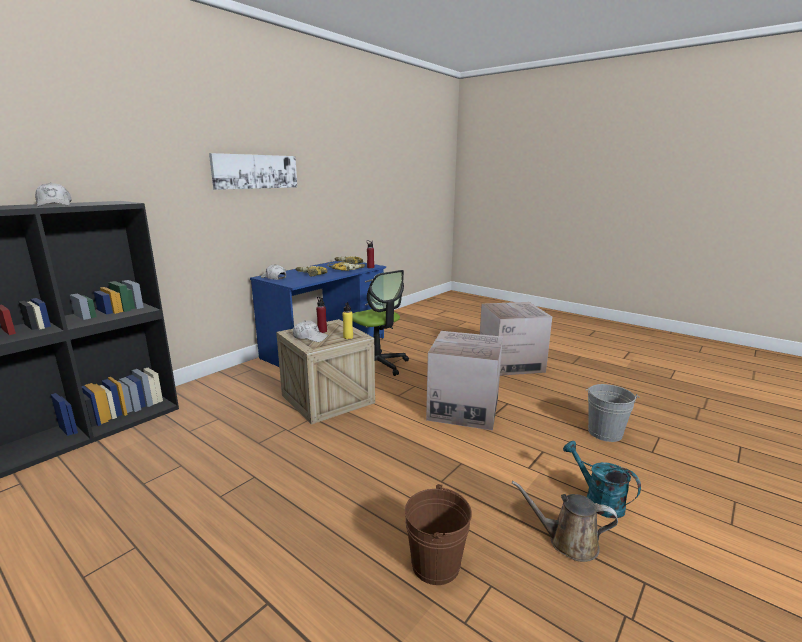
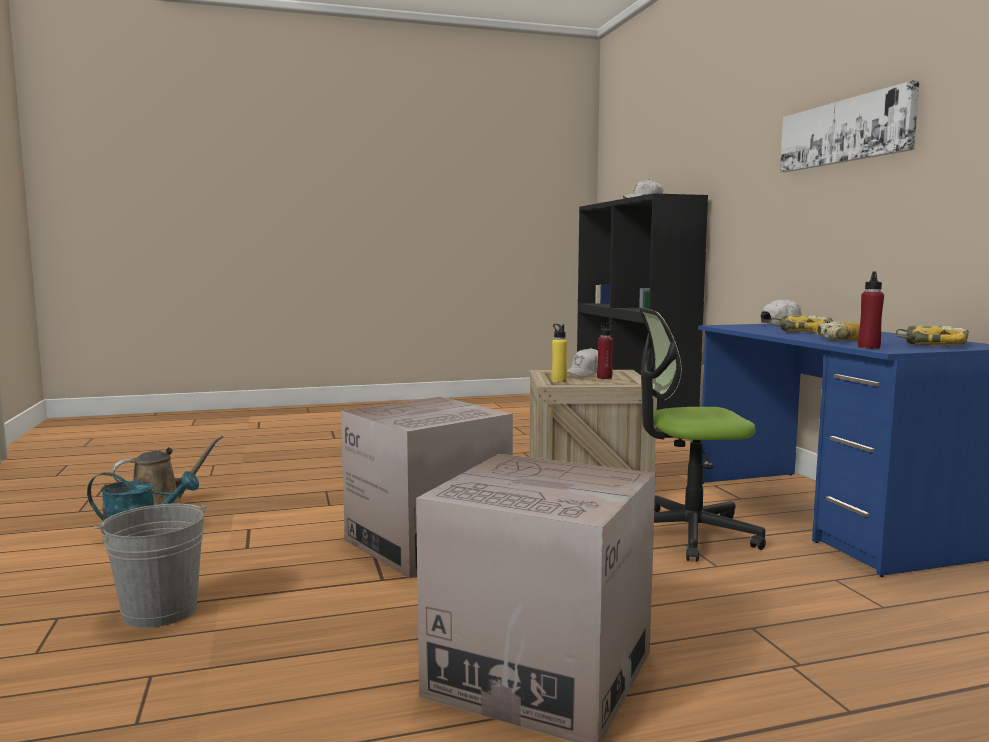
camera: 125 degrees right, 10 degrees down
(435, 564) = (260, 468): brown bucket -> none

